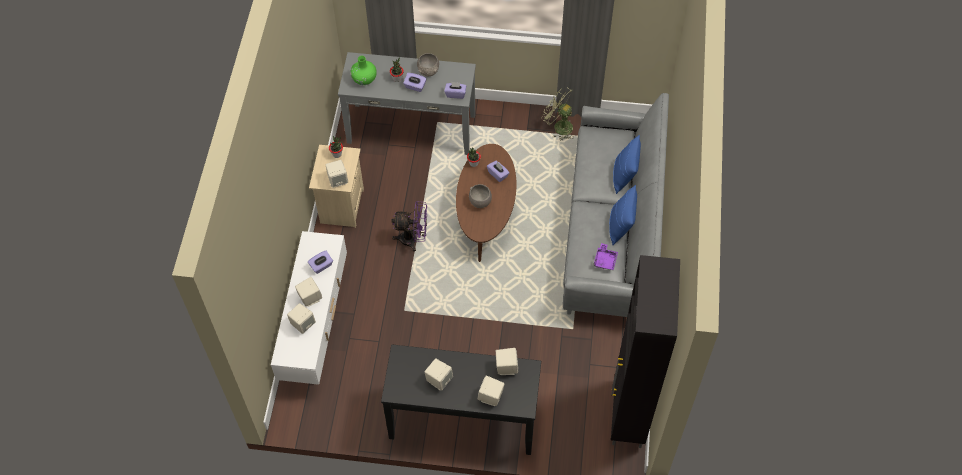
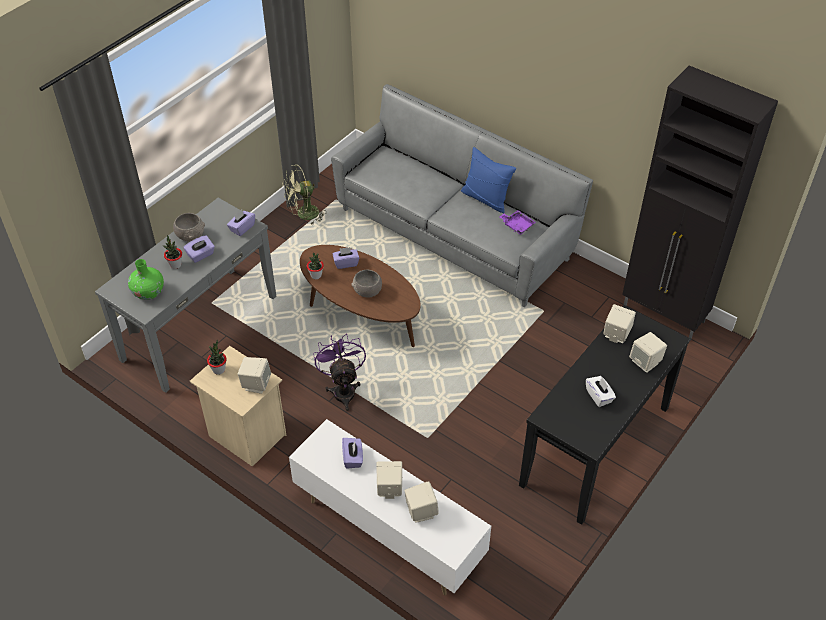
camera: 60 degrees left, 10 degrees down
(413, 239) = (343, 389): purple fan -> purple fan turned 45 degrees counterclockwise
(439, 380) = (599, 396): beige speaker -> white tissue box
(624, 176) = (431, 171): blue pillow -> none

